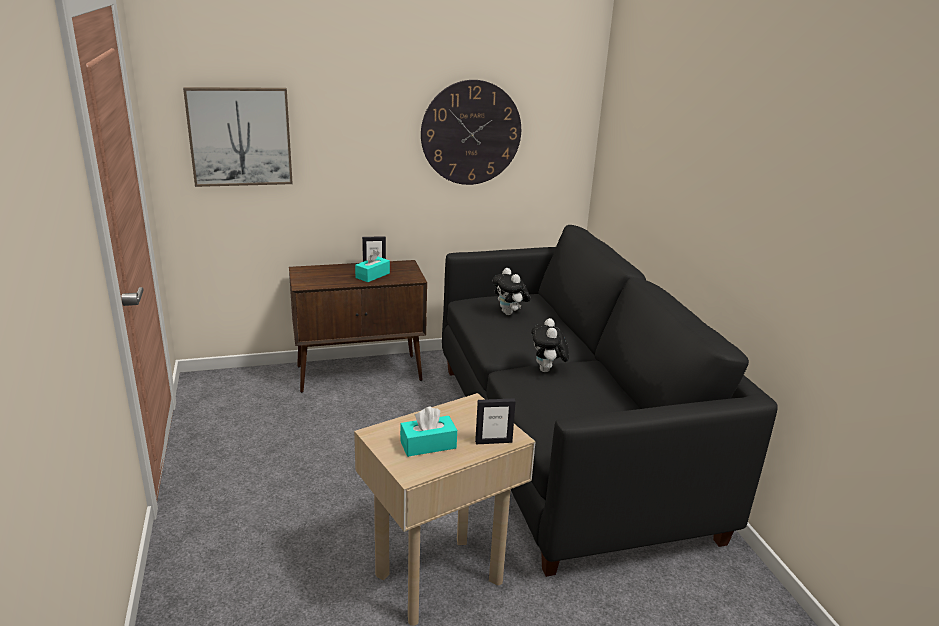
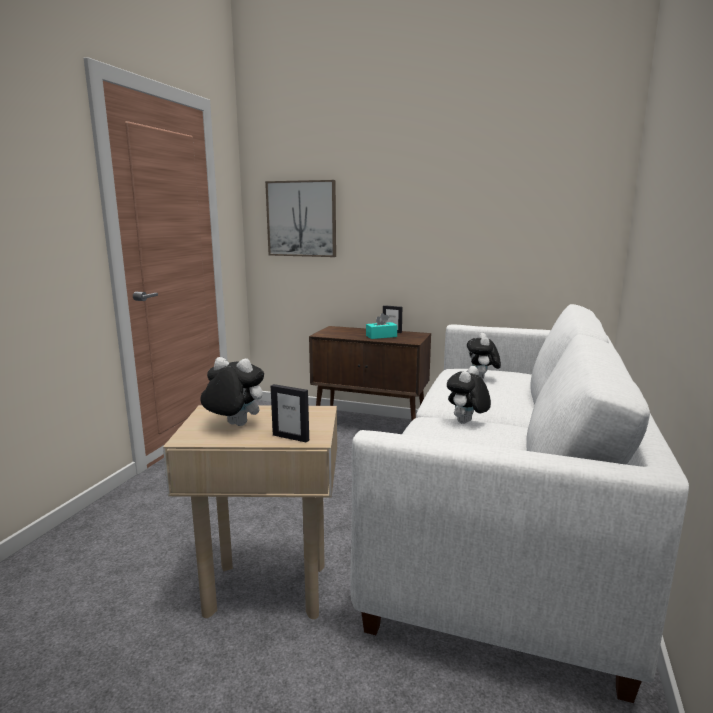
camera: 35 degrees right, 10 degrees down
(428, 445) = (234, 425): turquoise tissue box -> plush toy
(471, 133) = (488, 218): wall clock -> none
(564, 444) = (505, 523): black sofa -> white sofa

